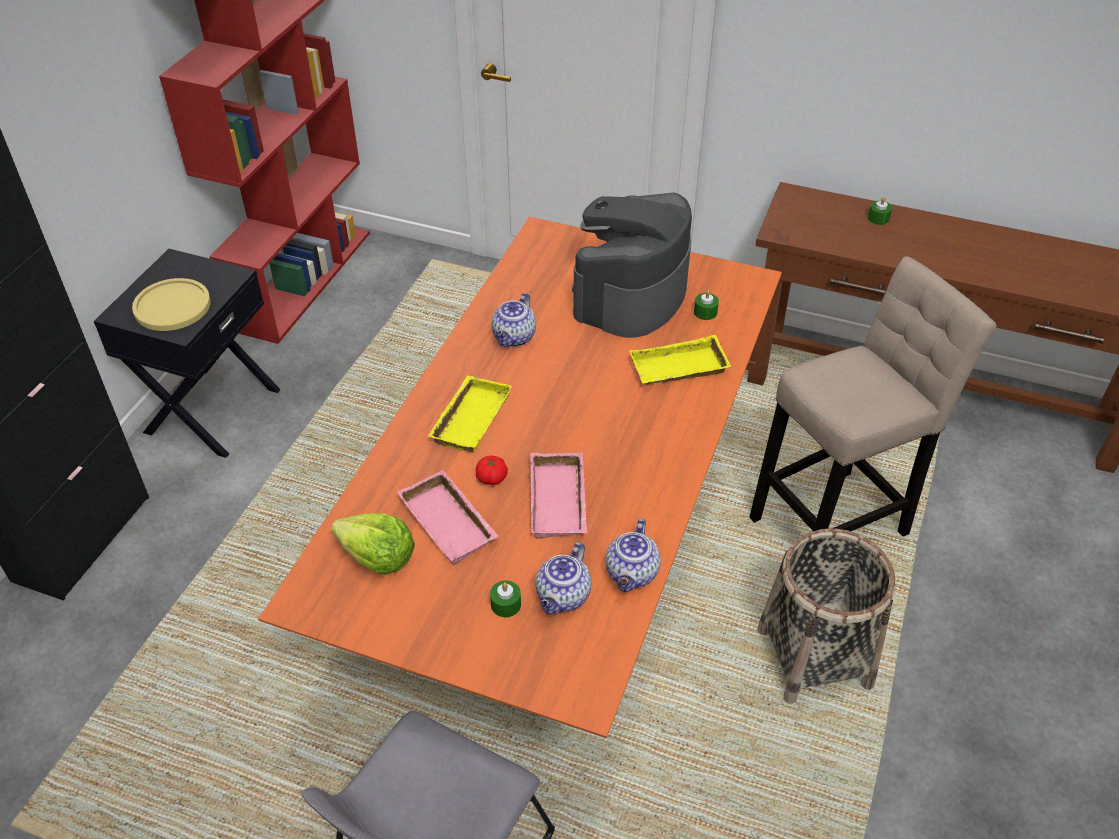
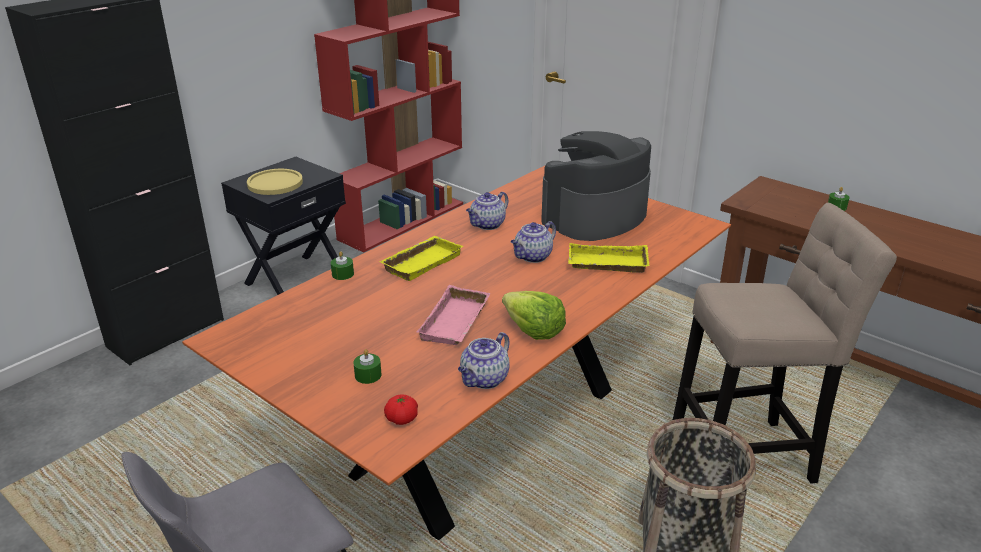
camera: 20 degrees right, 15 degrees down
(377, 557) = (293, 325): lettuce -> lettuce (533, 330)
(451, 522) = (363, 317): pink tray -> none
(491, 478) = (413, 298): tomato -> tomato (402, 419)
(563, 597) = (417, 381): teapot -> teapot (532, 257)
(705, 312) = (650, 236): green candle -> green candle (343, 274)

